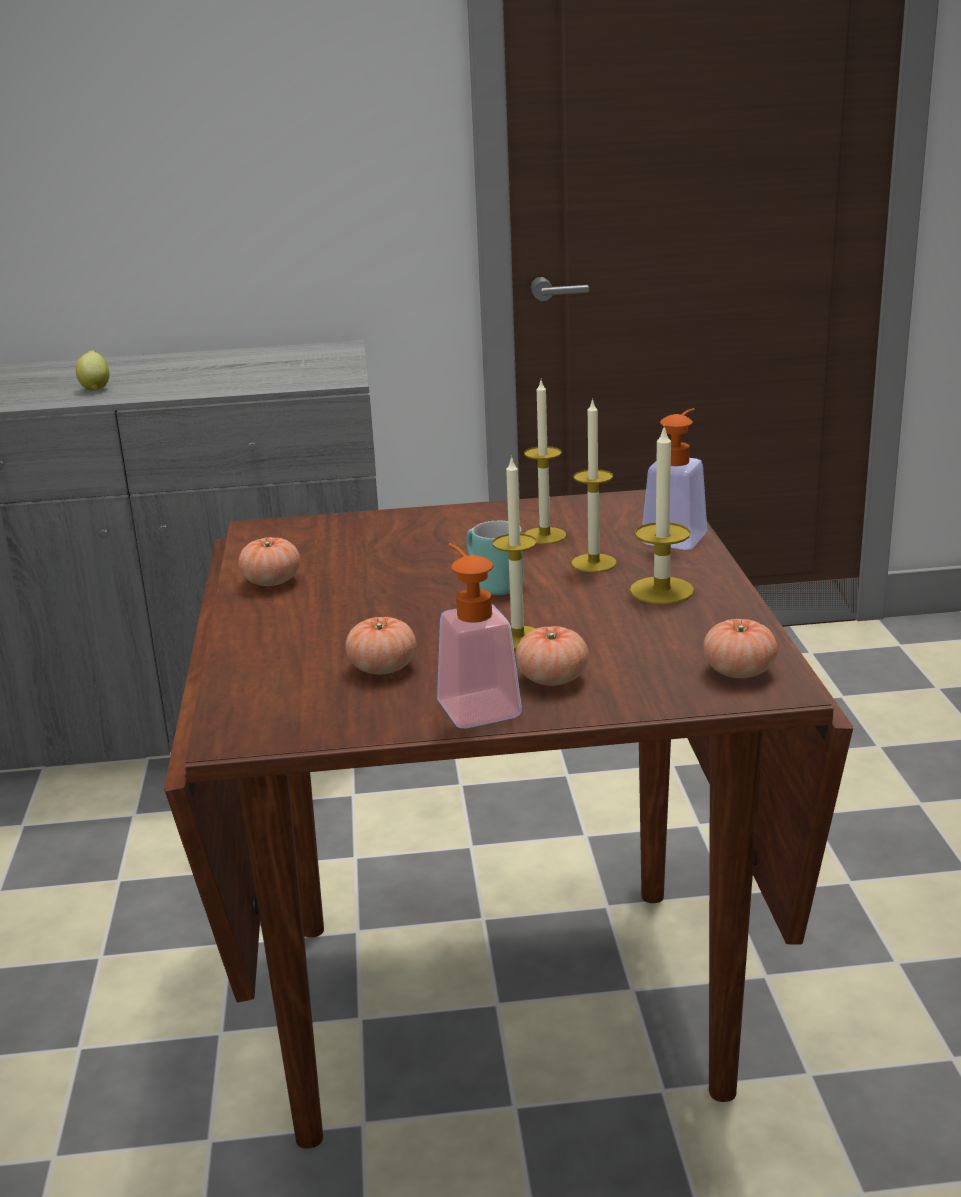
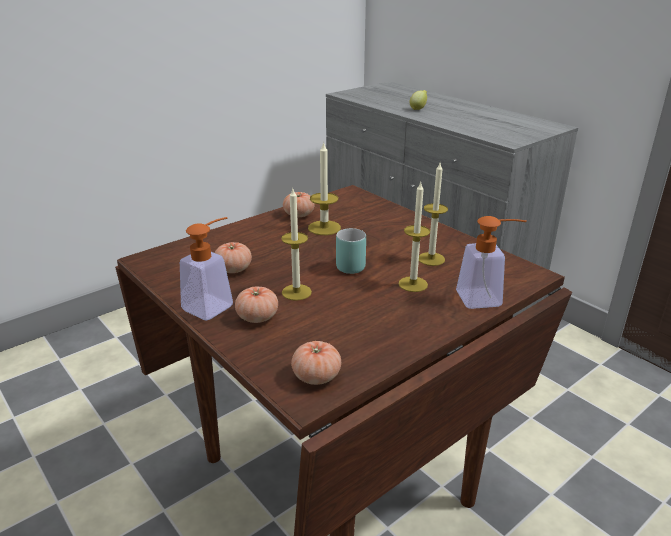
camera: 55 degrees right, 5 degrees up
(661, 590) = (400, 316): candle -> candle (324, 228)

